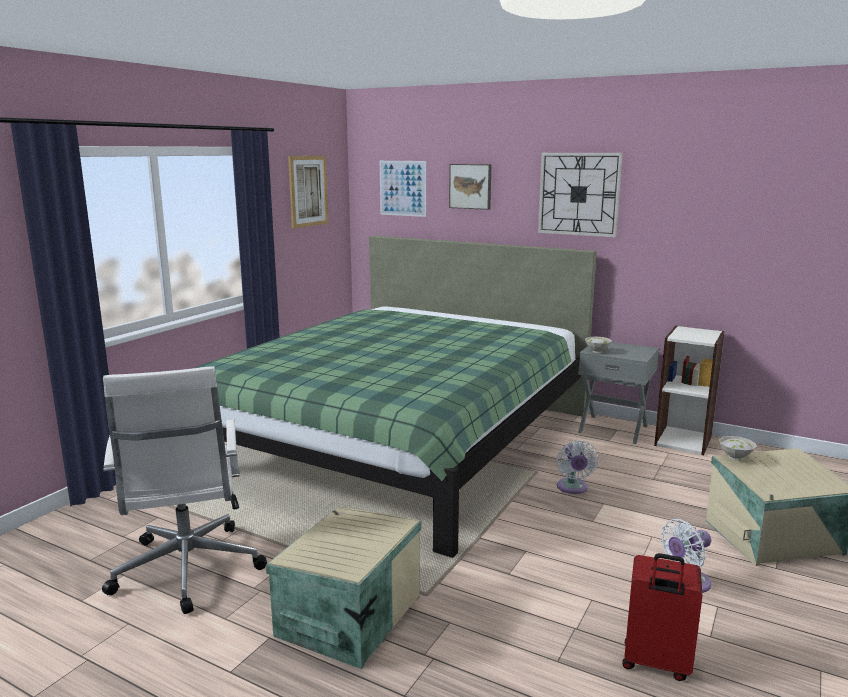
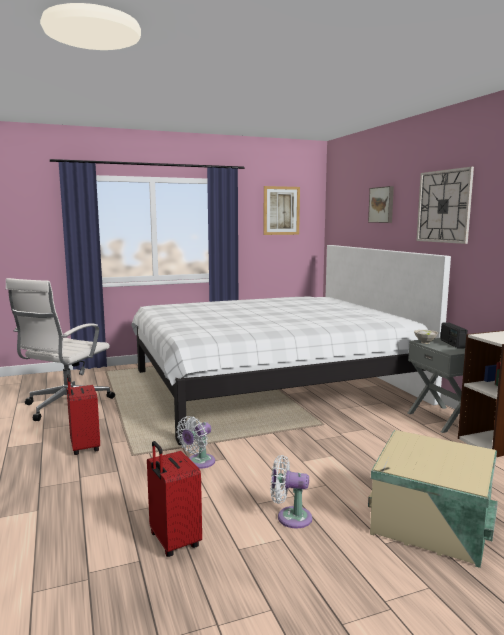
camera: 40 degrees right, 5 degrees down
(346, 616) = (84, 448): beige storage box -> red suitcase
(400, 441) = (271, 385): green bed -> white bed
(402, 188) = (348, 209): picture -> none
(572, 488) = (328, 440): white fan -> white fan (198, 463)
(619, 348) = (452, 344): none -> radio
(735, 458) = (409, 436): white bowl -> none

